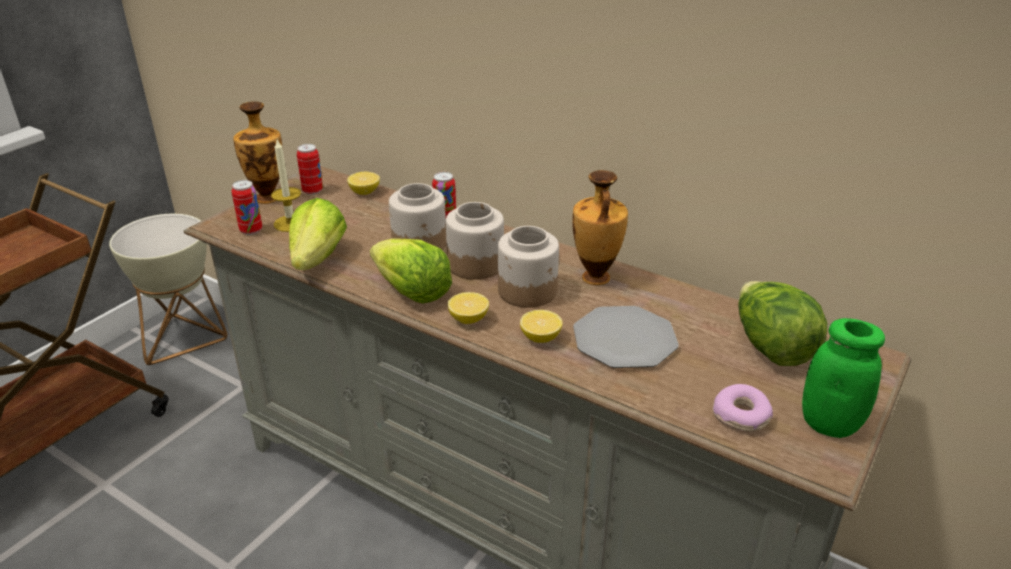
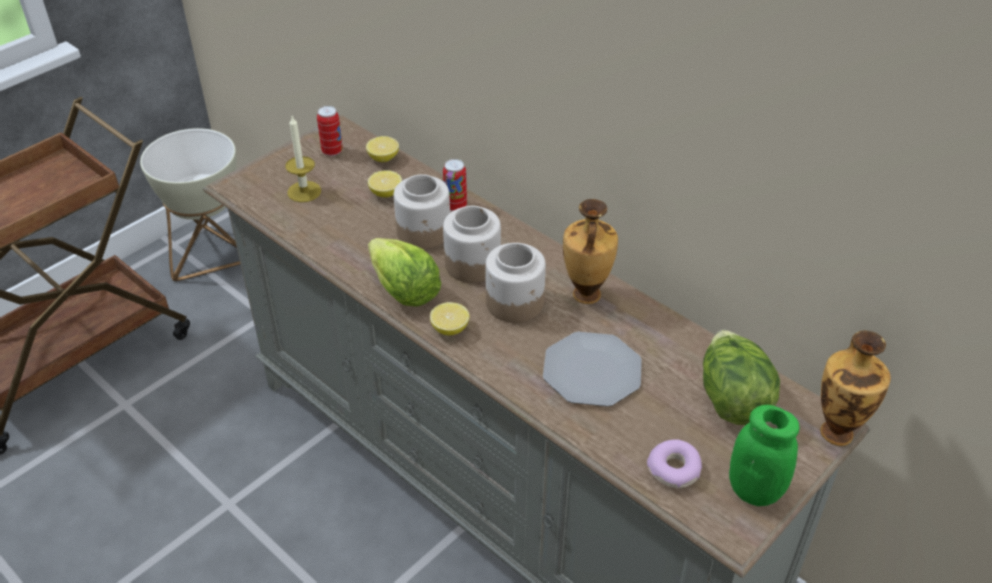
camera: 10 degrees right, 10 degrees up
(251, 230) = (265, 196): can -> none
(267, 197) = (287, 155): vase -> vase (837, 431)
(317, 259) = (322, 239): lettuce -> none
(540, 338) = (512, 359): lemon -> lemon (385, 193)

